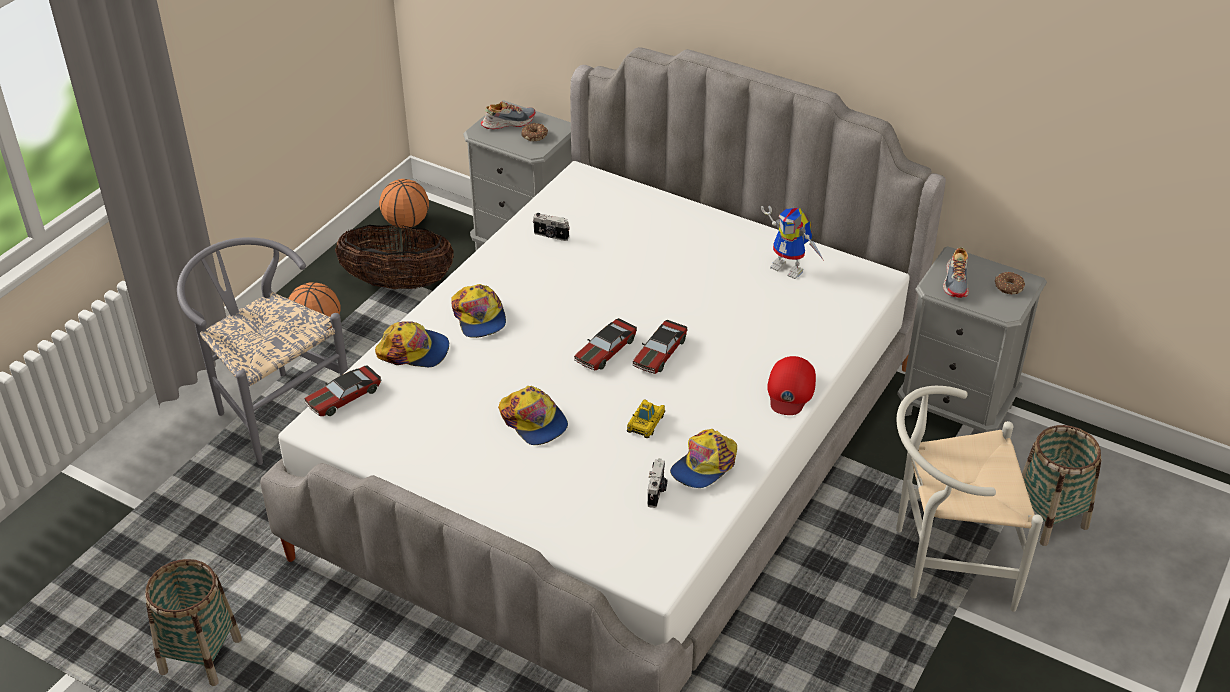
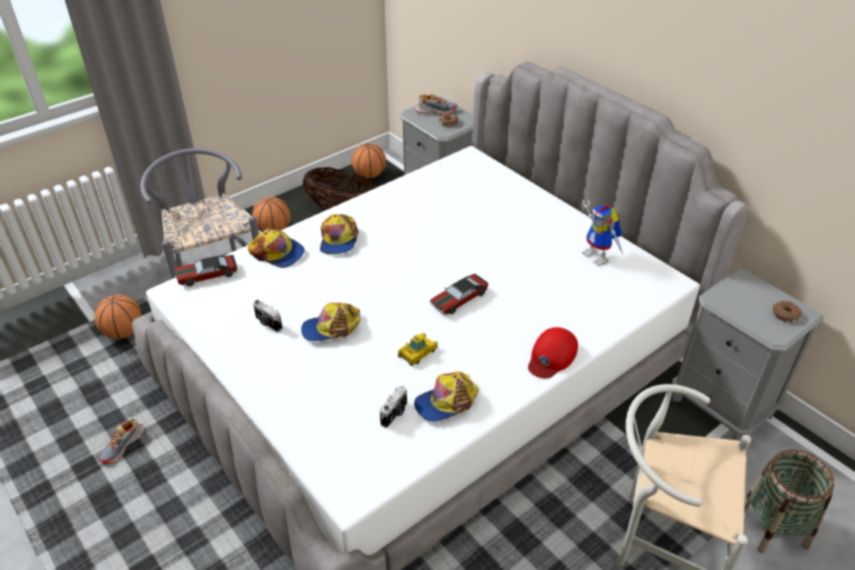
camera: 20 degrees right, 0 degrees up
(192, 509) = (124, 332): none -> basketball
(201, 656) = (63, 440): basket -> none
(534, 421) = (331, 328): cap -> cap turned 90 degrees clockwise
(551, 236) = (424, 193): camera -> camera (268, 323)
(605, 351) = (417, 287): toy car -> none
(956, 281) = (738, 299): shoe -> shoe (123, 446)

